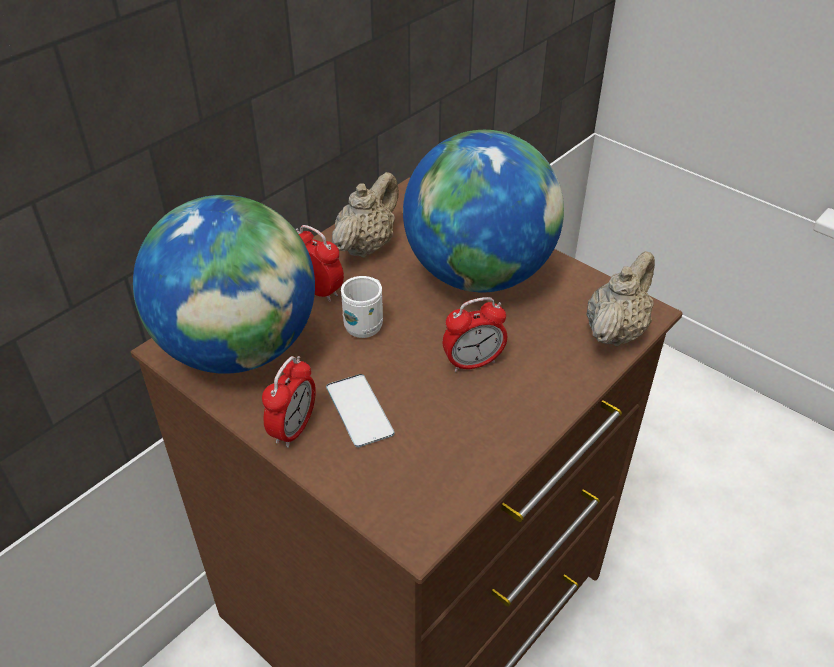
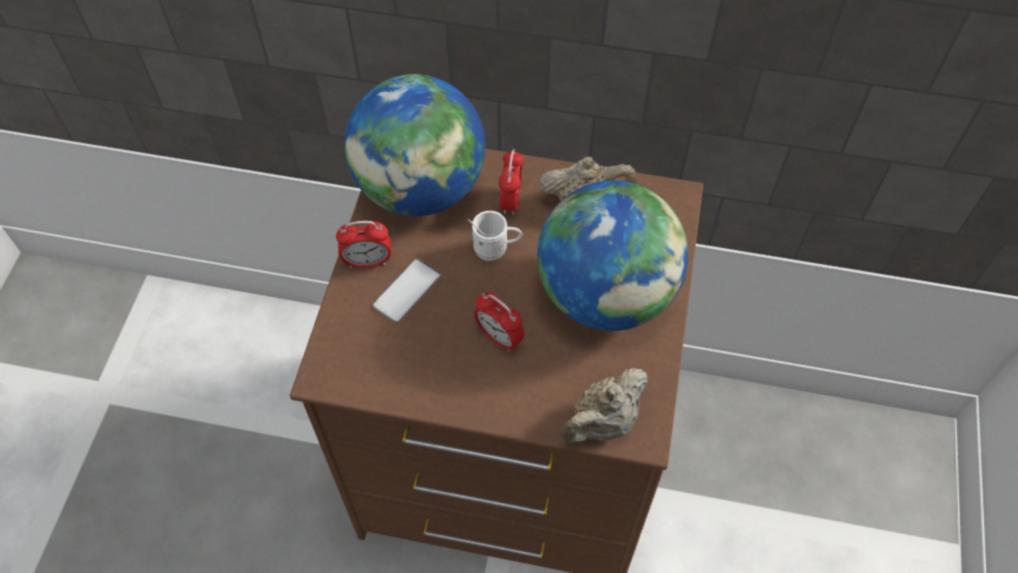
camera: 60 degrees right, 15 degrees up
(615, 331) = (603, 423): beige teapot -> beige teapot turned 135 degrees clockwise

